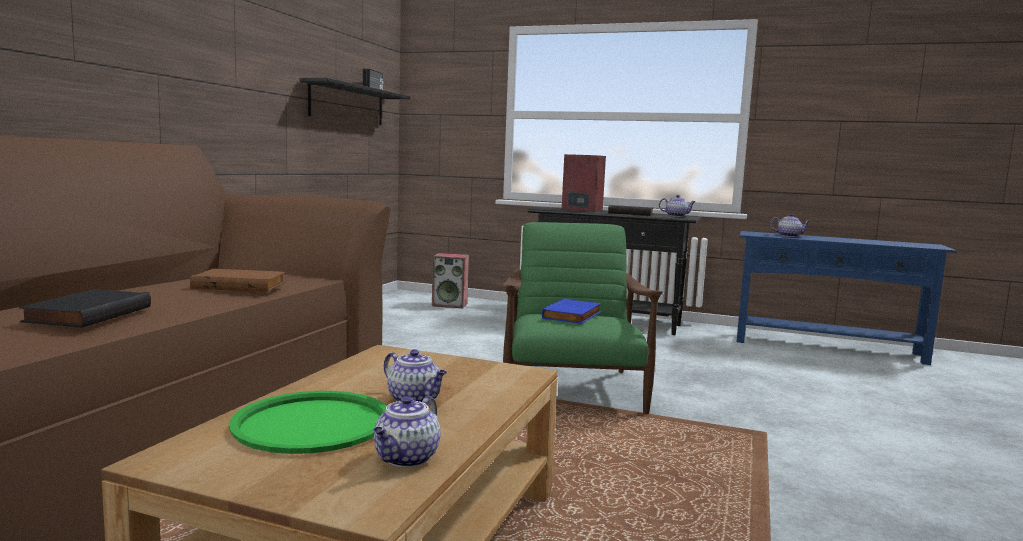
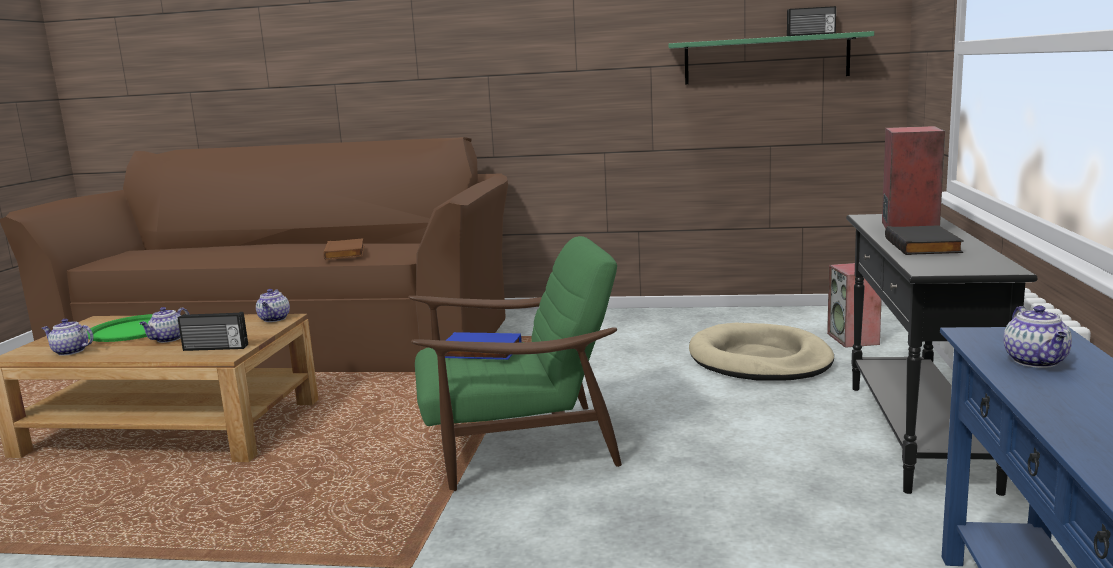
camera: 80 degrees right, 5 degrees up
(87, 314) = (236, 253): black book -> none
(347, 104) = (766, 59): black shelf -> green shelf
(462, 323) = (759, 360): none -> beige dog bed
(493, 377) = (215, 348): none -> radio
(676, 216) = (960, 264): teapot -> teapot (274, 319)

